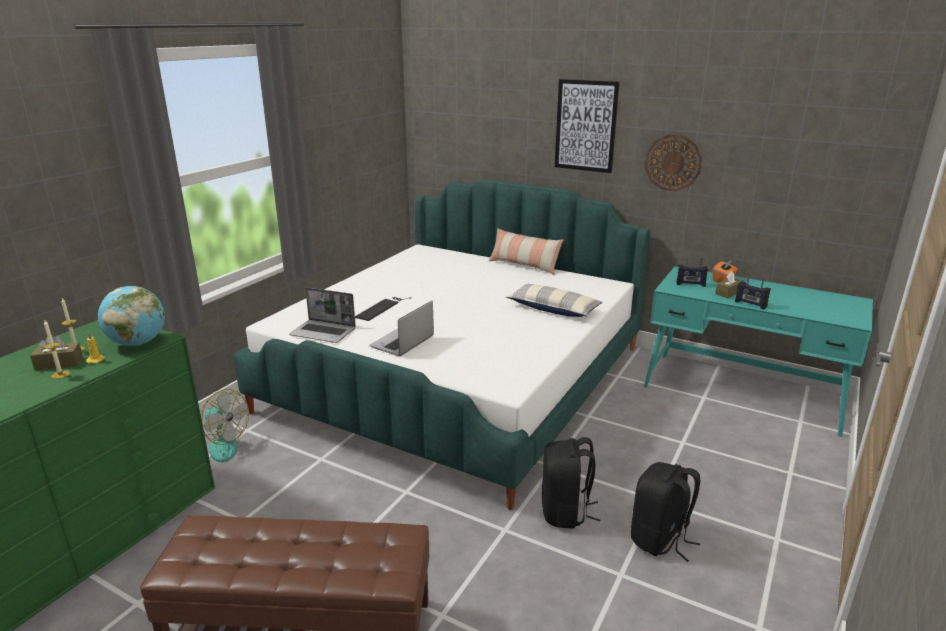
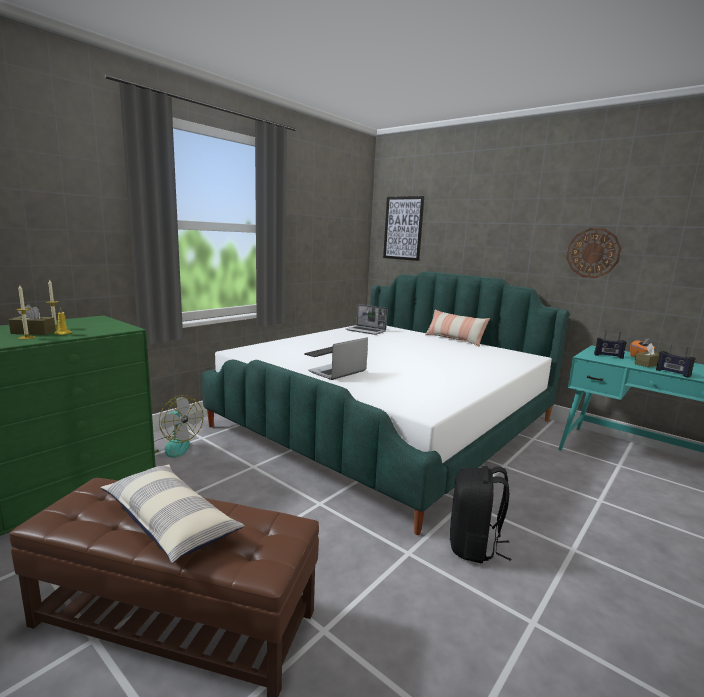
camera: 10 degrees right, 10 degrees down
(138, 343) = (105, 329): globe -> none
(324, 332) = (275, 360): laptop -> laptop (366, 331)
(553, 309) = (476, 365): pillow -> pillow (170, 522)
(586, 126) = (515, 225): picture -> picture (403, 228)
(660, 539) = (579, 591): black backpack -> none

